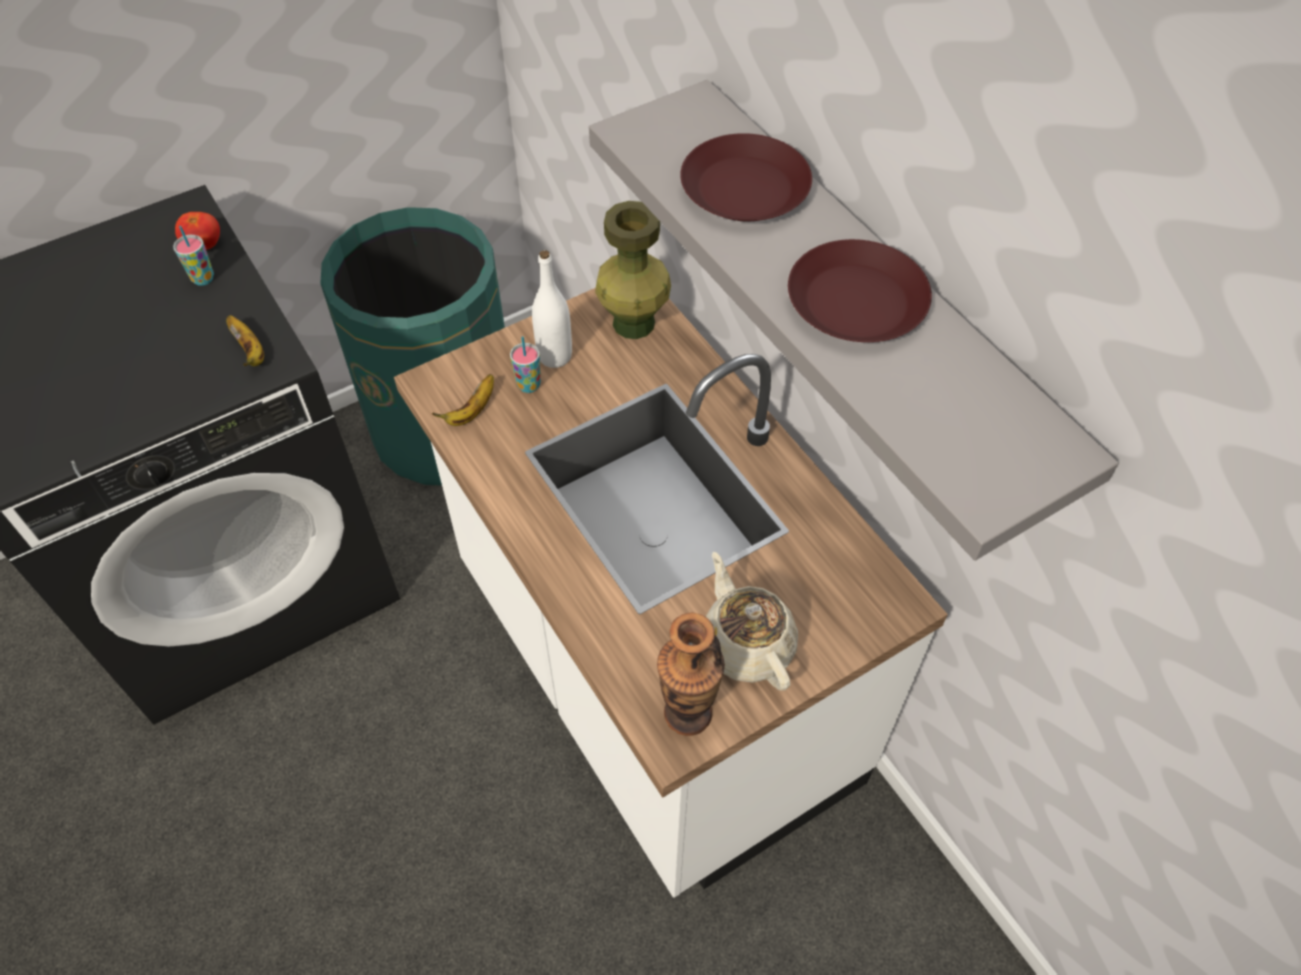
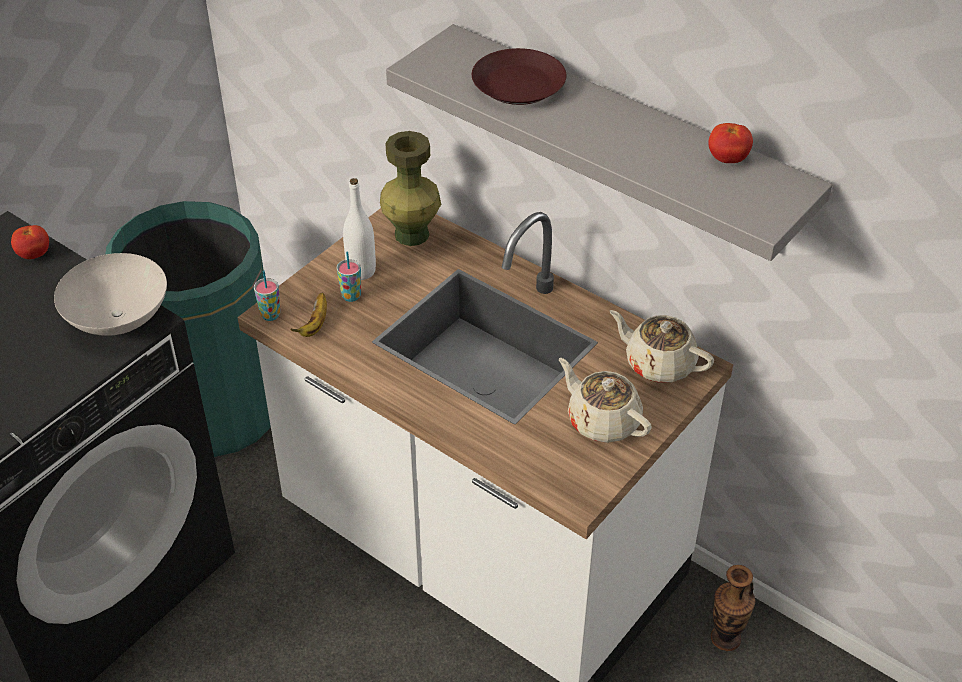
camera: 20 degrees left, 10 degrees down
(203, 279) = (48, 278): cup -> cup (270, 315)
(250, 351) = (120, 320): banana -> white bowl
(687, 713) = (582, 476): vase -> vase (725, 638)
(851, 584) = (658, 363): none -> beige teapot
(856, 304) = (629, 135): brown plate -> none
(979, 379) = (727, 159): none -> tomato

